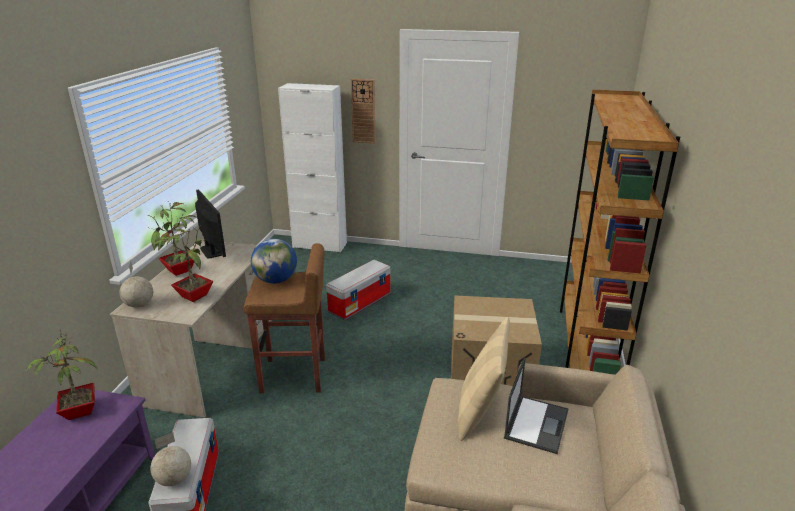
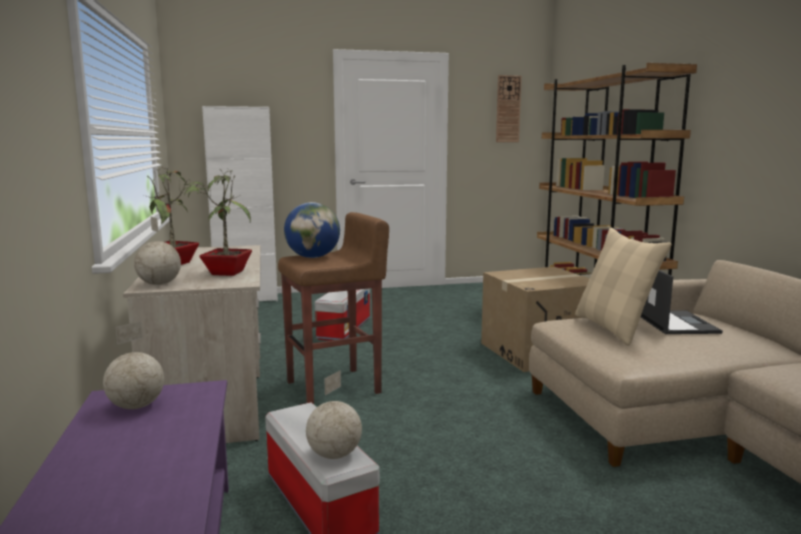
camera: 25 degrees left, 15 degrees down
(78, 412) = (137, 406): potted plant -> globe
(212, 251) = (196, 252): monitor -> none
(363, 111) = (294, 137): wall clock -> wall clock (508, 109)

